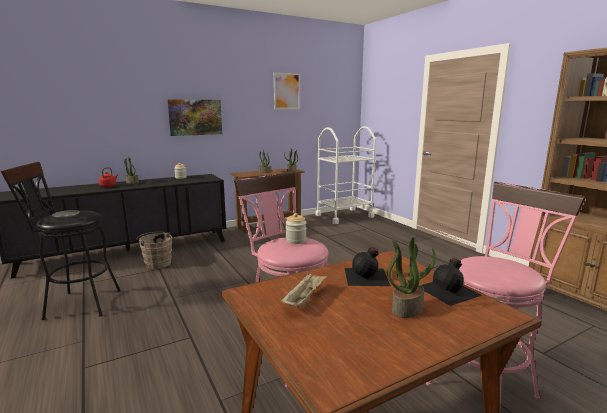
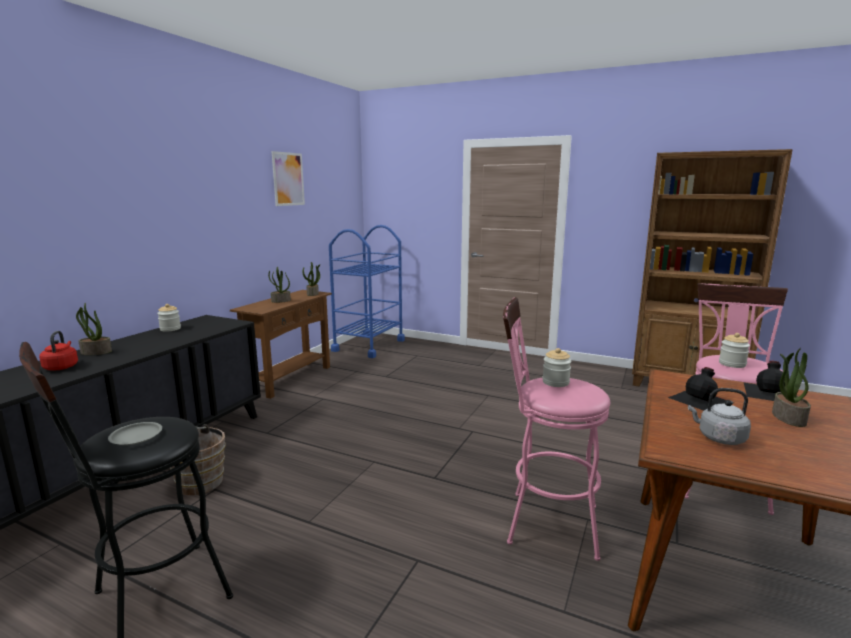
camera: 35 degrees left, 0 degrees up
(195, 117) = (174, 224): picture -> none
(304, 299) = (719, 438): beige tray -> grey kettle
(344, 216) = (369, 345): white cart -> blue cart
(484, 265) = (732, 364): none -> jar

